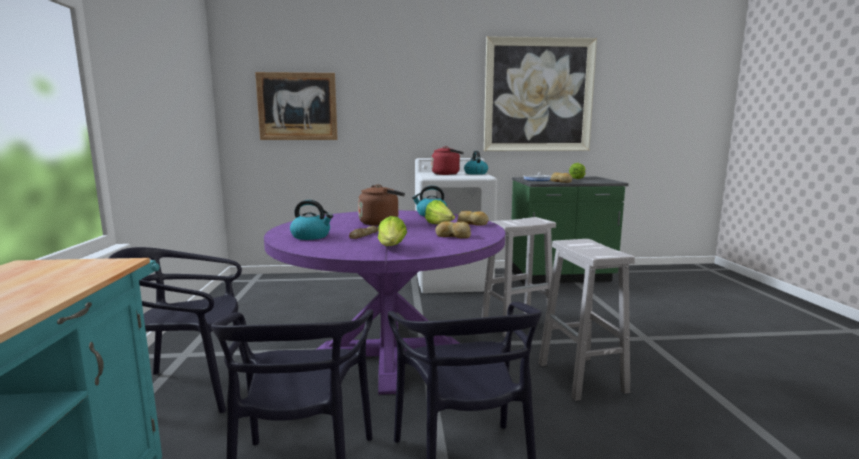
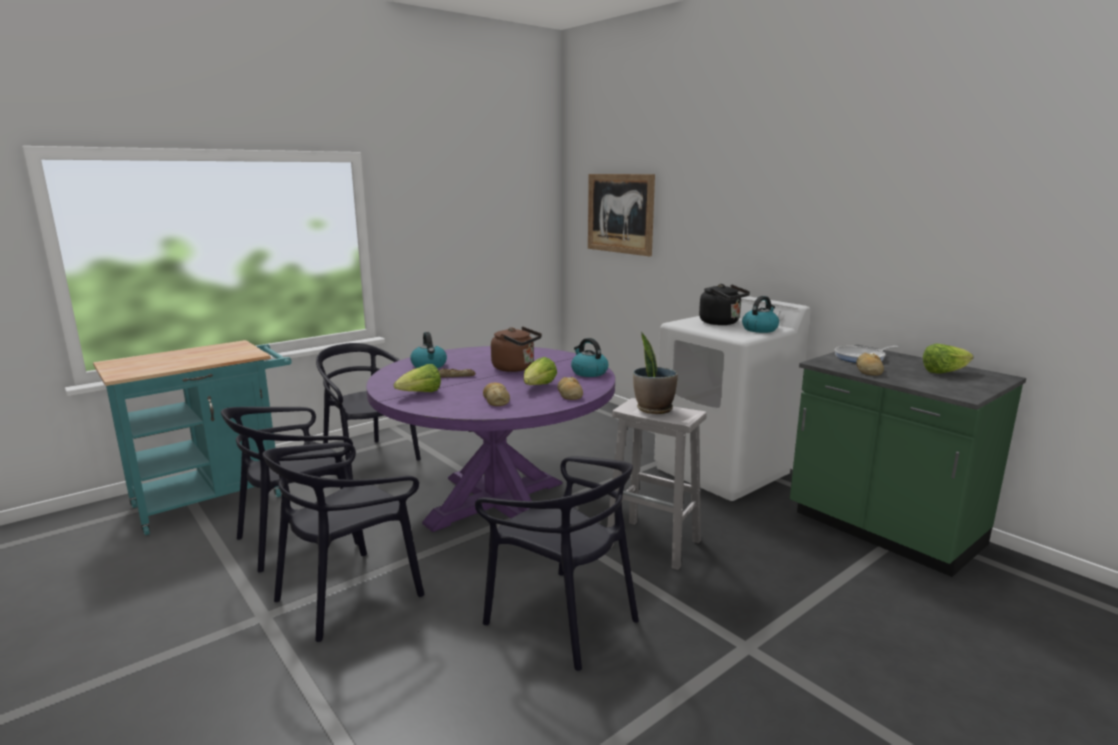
camera: 55 degrees right, 5 degrees up
(447, 174) = (722, 323): red kettle -> black kettle
(516, 221) = (653, 409): none -> potted plant
(538, 95) = (919, 212): picture -> none
(582, 378) = (562, 618): white stool -> black chair

